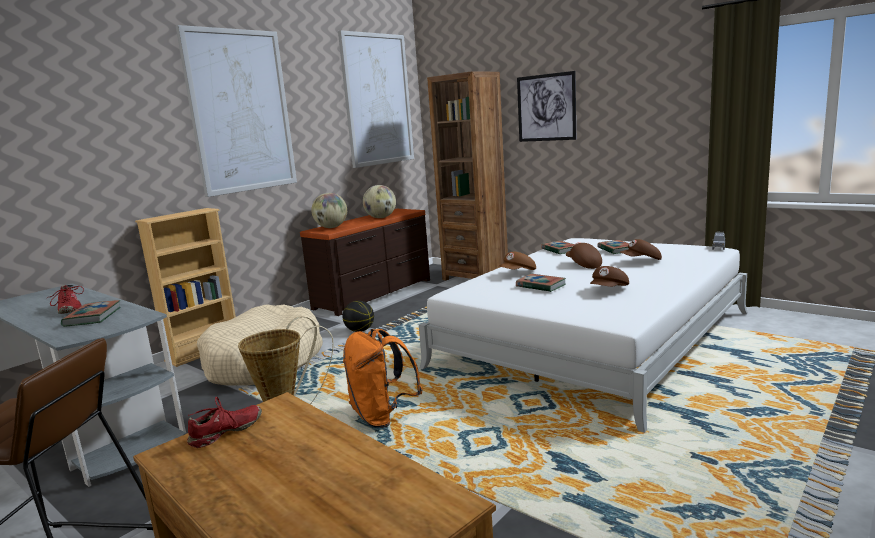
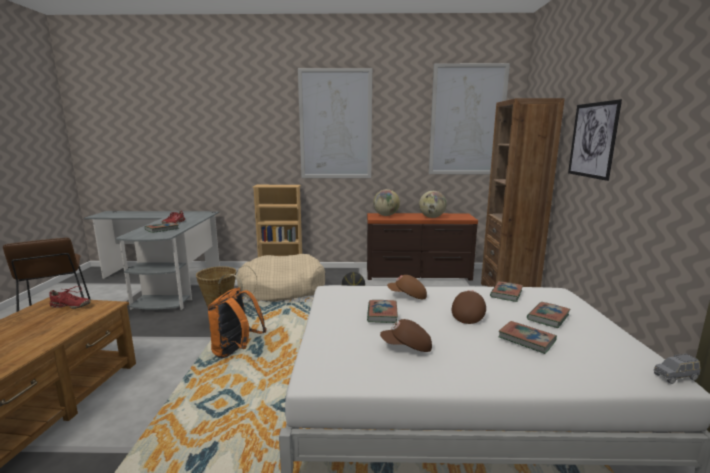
camera: 50 degrees right, 0 degrees up
(641, 260) = (526, 339): brown cap -> book

